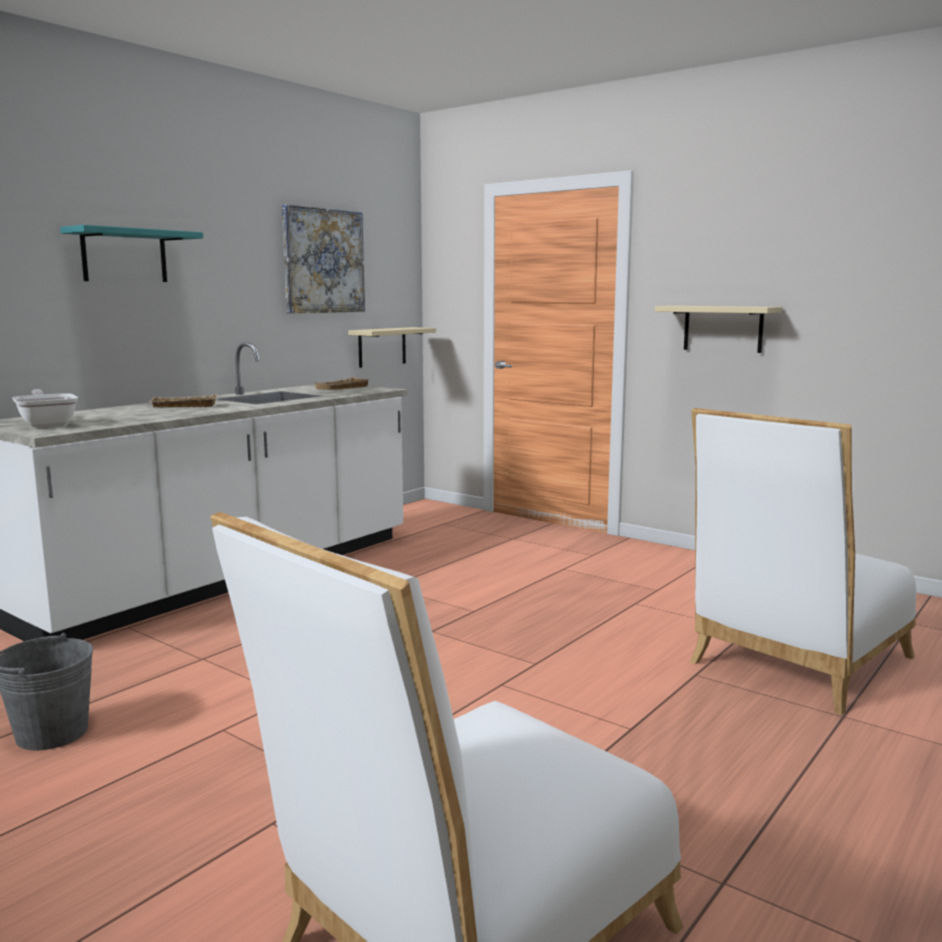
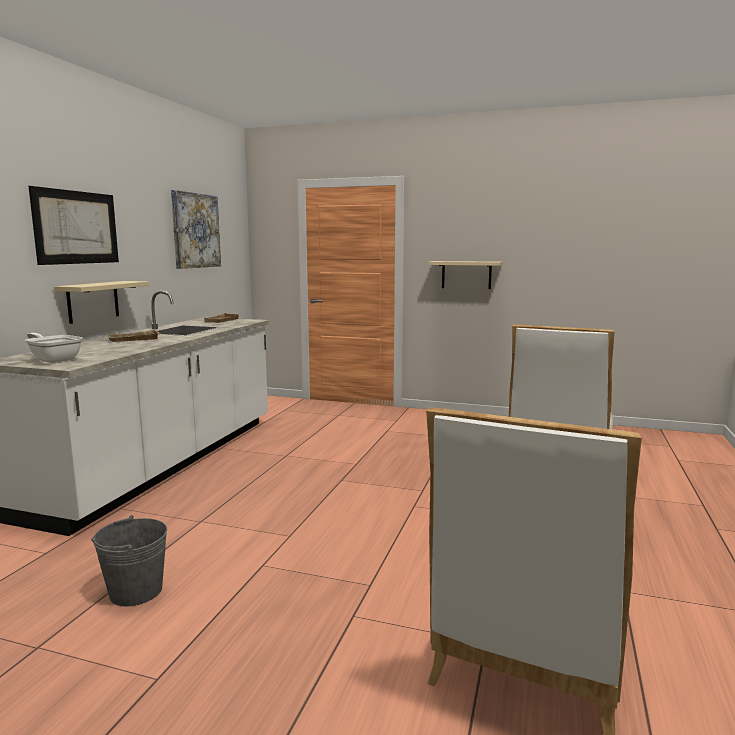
camera: 20 degrees left, 0 degrees up
(124, 256) = (77, 227): turquoise shelf -> picture
(382, 347) = (230, 290): beige shelf -> beige shelf (93, 301)

